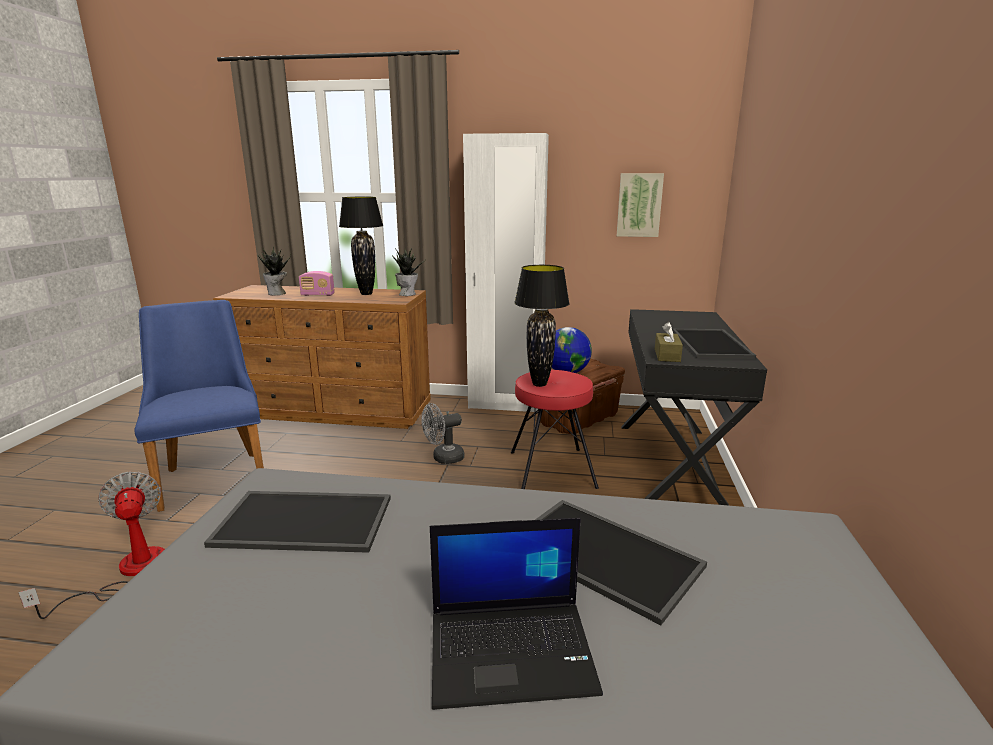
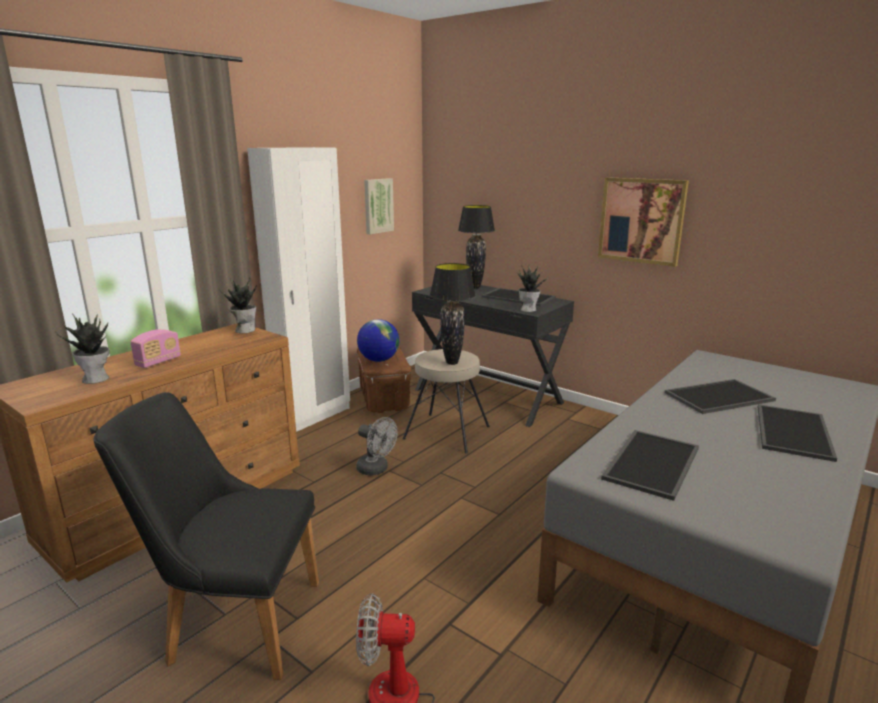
camera: 60 degrees left, 0 degrees up
(214, 474) = (232, 621): blue chair -> black chair
(366, 294) = (204, 343): black table lamp -> black table lamp (475, 287)
(443, 458) = (376, 469): grey fan -> grey fan turned 60 degrees counterclockwise
(513, 651) = (791, 431): laptop -> tray
(551, 469) = (446, 433): red stool -> beige stool
(667, 355) = (528, 309): brown tissue box -> potted plant
(846, 243) = (641, 220): none -> picture

